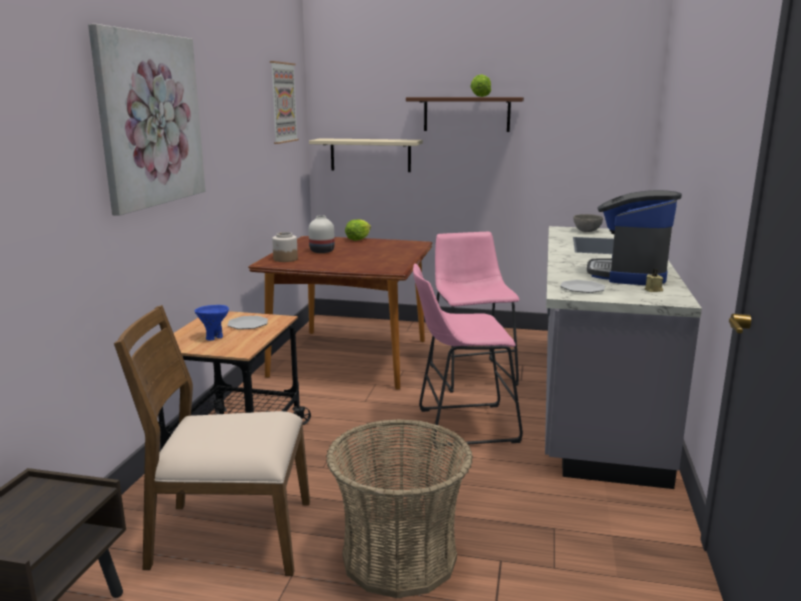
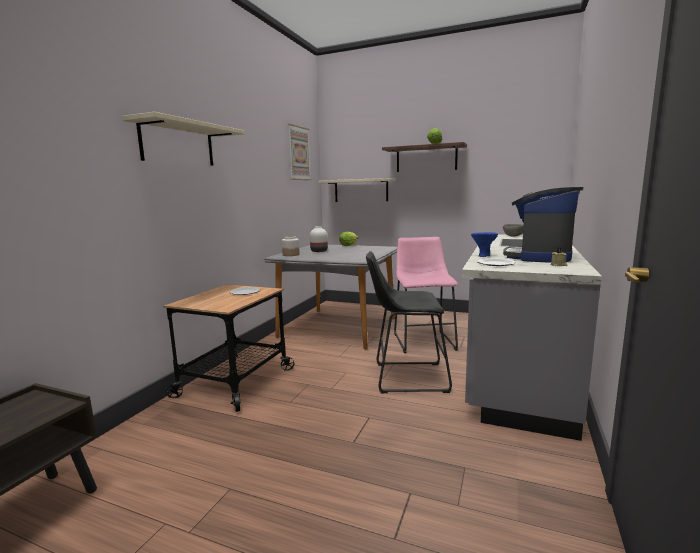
camera: 10 degrees right, 5 degrees down
(151, 120) = (178, 144): picture -> beige shelf
(214, 337) = (215, 299): blue bowl -> blue bowl (483, 256)
(230, 535) = (199, 449): brown chair -> none
(349, 358) = (338, 327): brown dining table -> grey dining table
(399, 557) = (323, 481): basket -> none
(461, 425) = (405, 377): pink stool -> black stool

